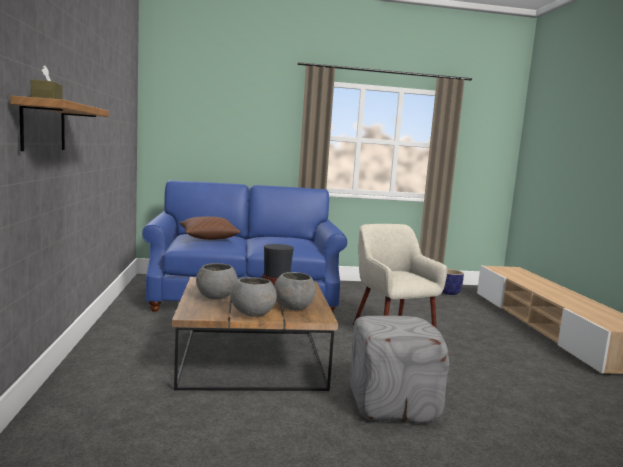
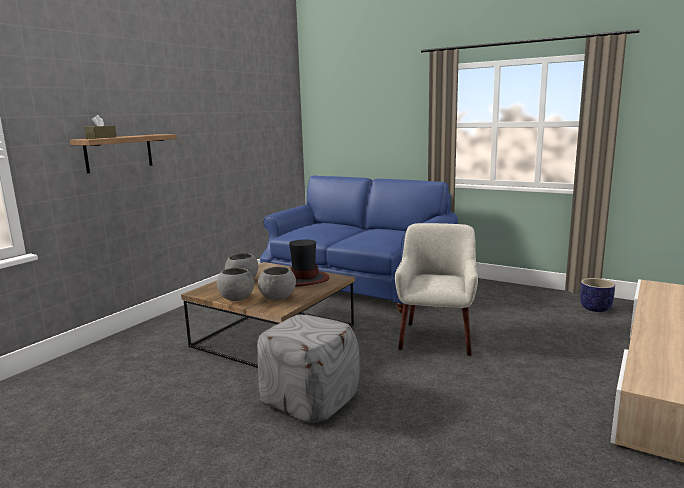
camera: 40 degrees right, 5 degrees up
(208, 237) = (315, 228): brown pillow -> none

